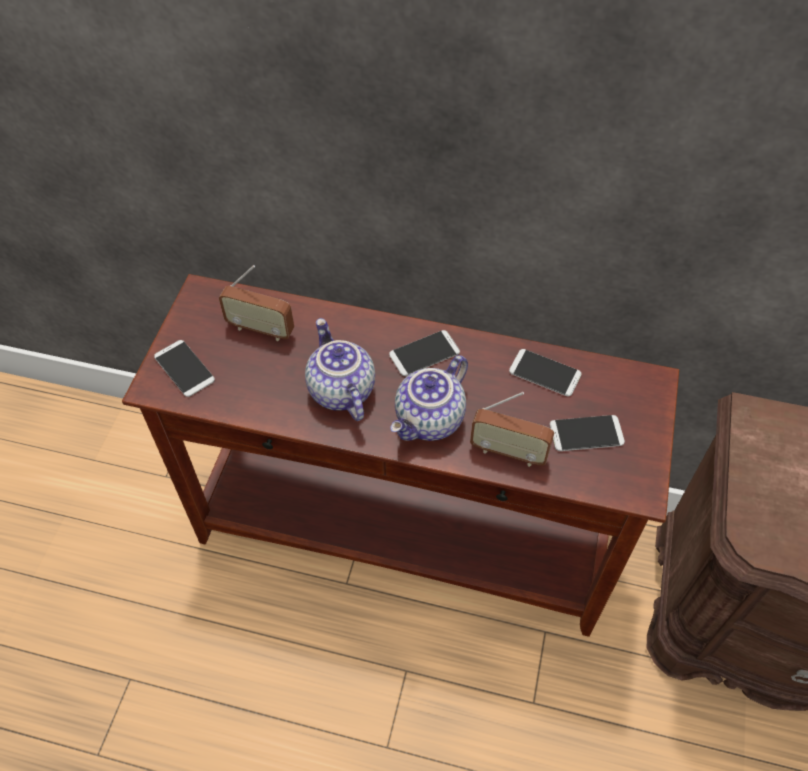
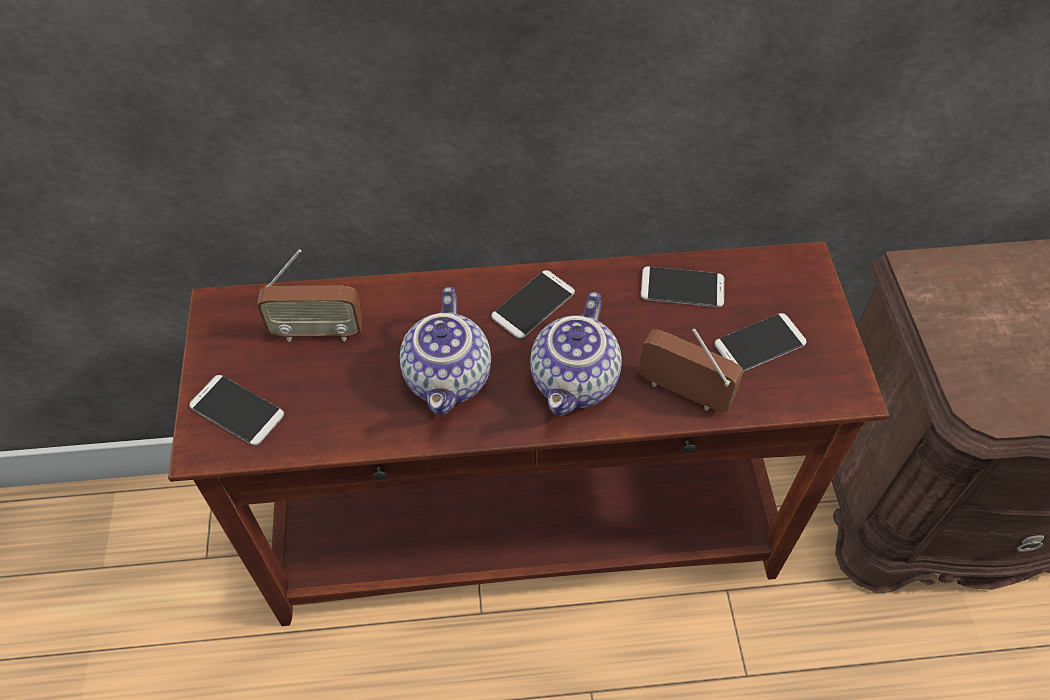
camera: 20 degrees left, 0 degrees up
(339, 391) = (450, 379): teapot -> teapot turned 135 degrees counterclockwise
(508, 452) = (683, 392): radio -> radio turned 150 degrees counterclockwise

